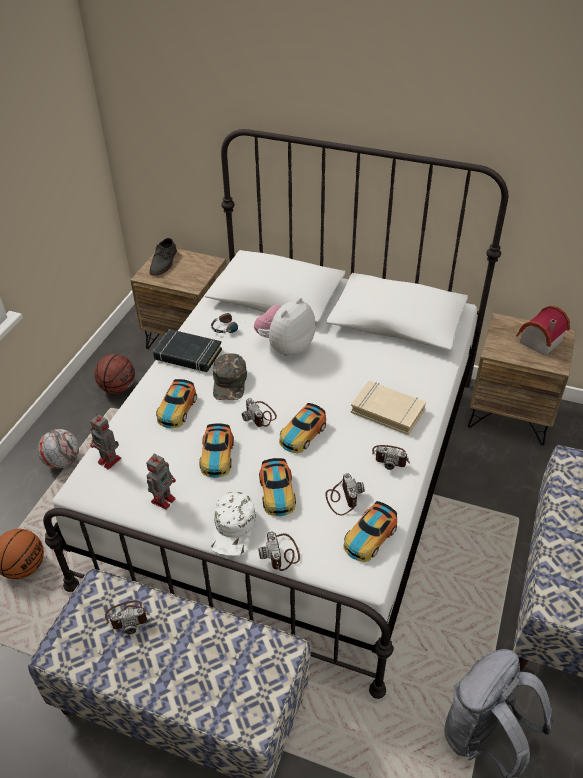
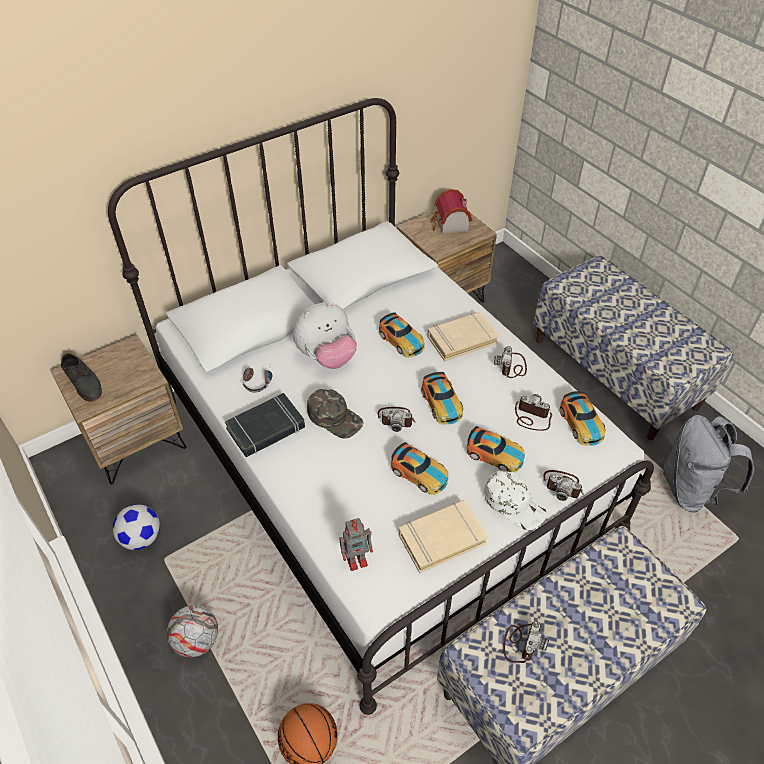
camera: 55 degrees left, 5 degrees up
(118, 388) = (141, 538): basketball -> football
(164, 499) = (441, 538): toy robot -> beige book
(176, 409) = (334, 473): toy car -> toy car (402, 340)
(286, 347) = (327, 357): plush toy -> plush toy turned 105 degrees counterclockwise
(390, 457) = (512, 366): camera -> camera turned 135 degrees clockwise

